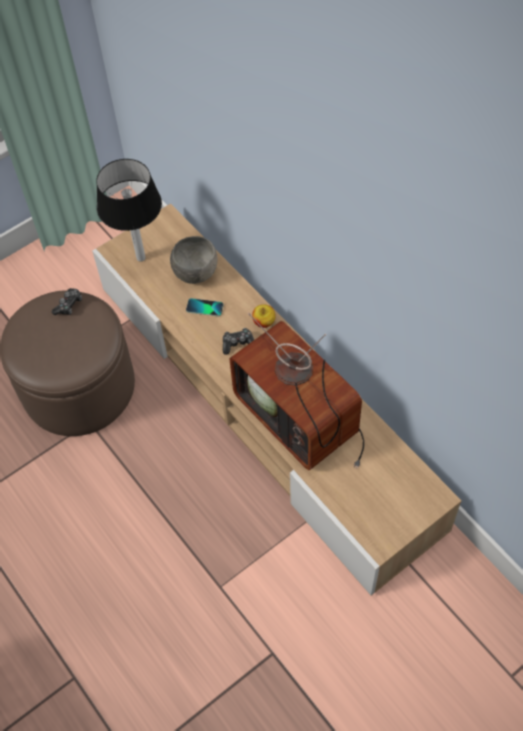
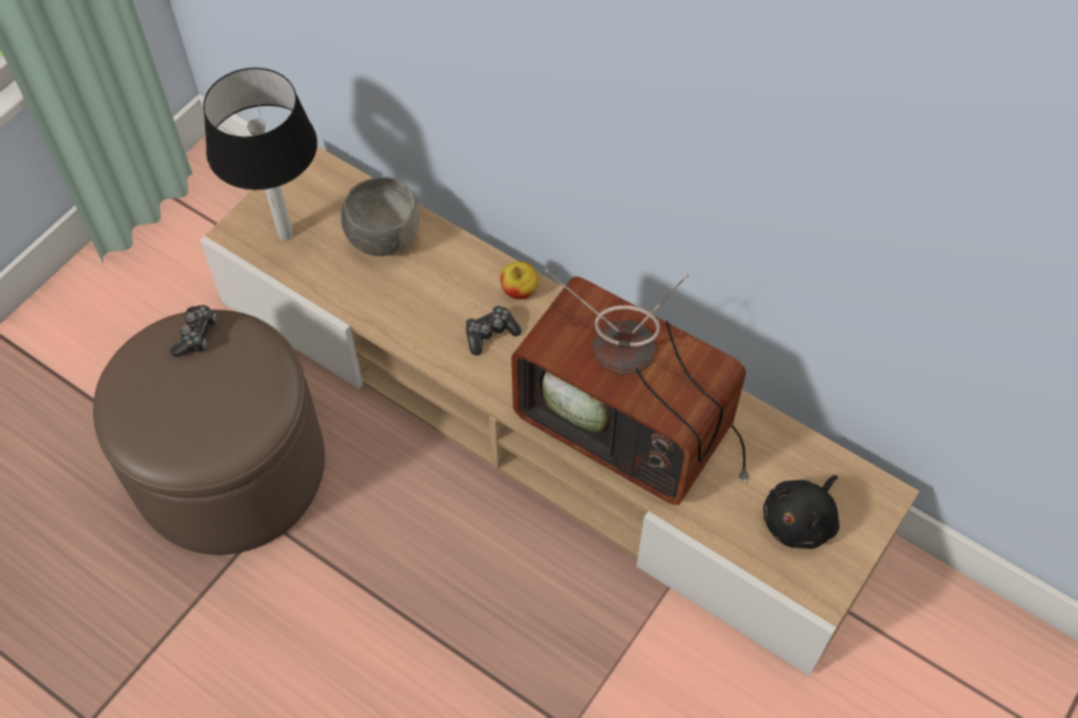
camera: 20 degrees left, 0 degrees up
(204, 308) = (417, 290): phone -> none
(381, 499) = (800, 520): none -> black plush toy

